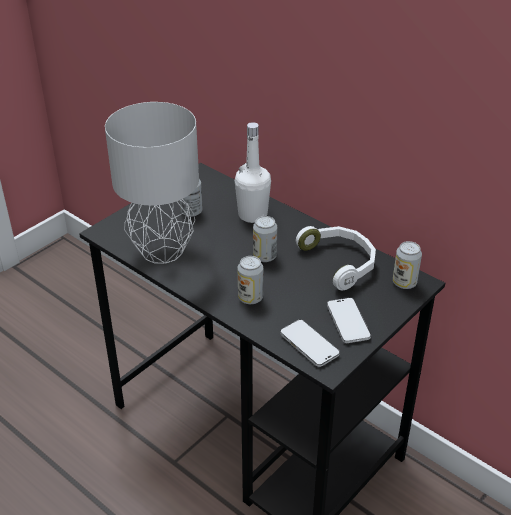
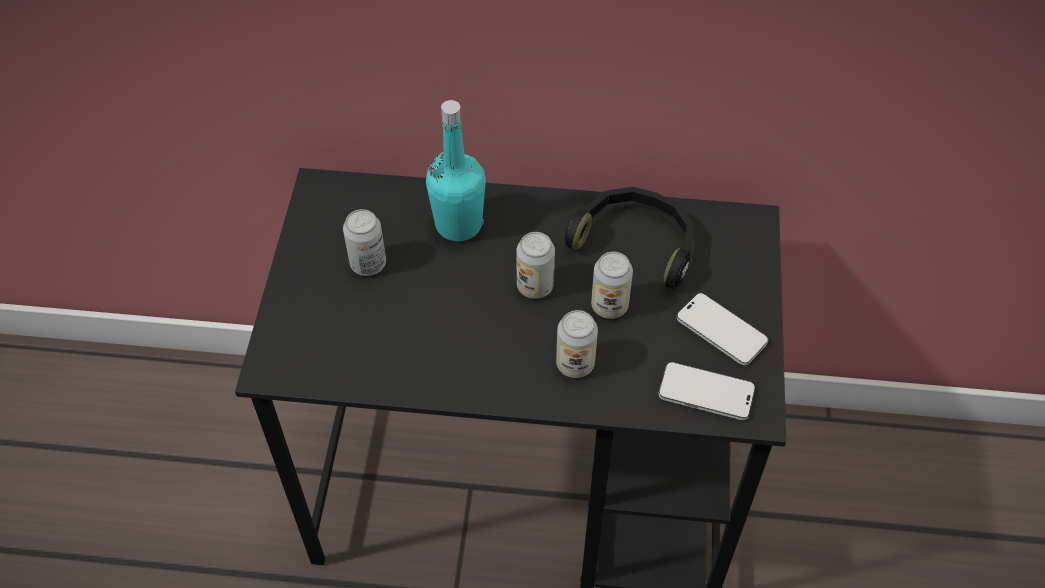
camera: 35 degrees left, 15 degrees up
(163, 251) = (391, 354): grey table lamp -> none
(252, 215) = (458, 224): white bottle -> turquoise bottle
(340, 262) = (636, 242): white headphones -> black headphones
(404, 283) = (736, 233): can -> can (609, 306)

